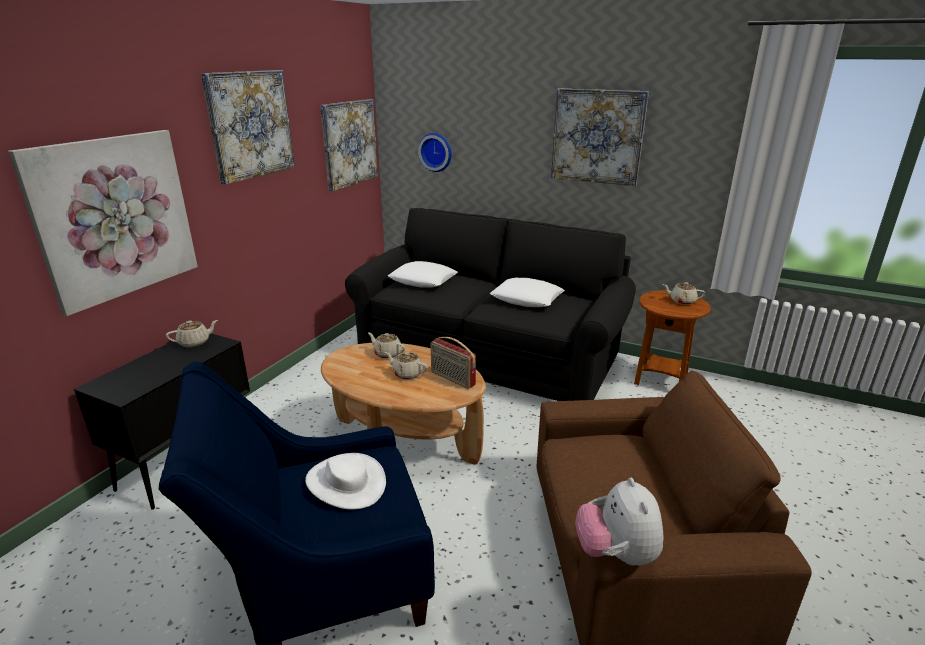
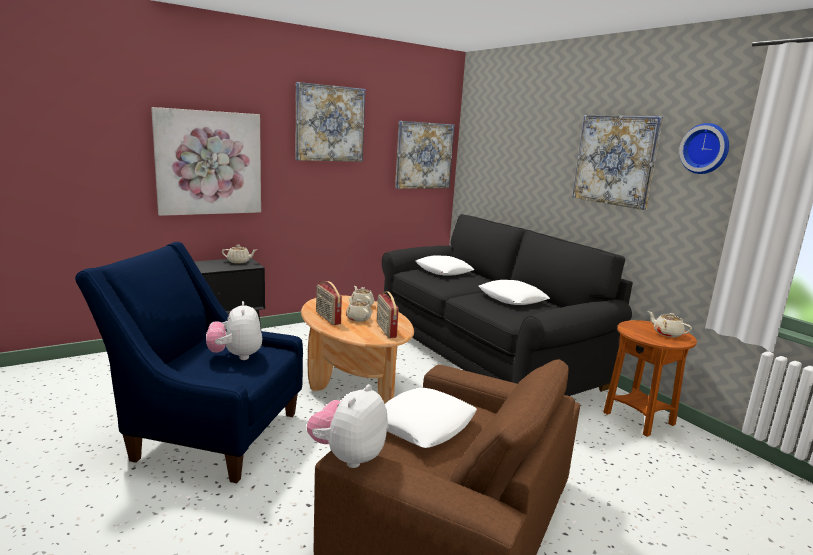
camera: 30 degrees right, 10 degrees down
(346, 482) = (236, 356): white hat -> plush toy
(376, 385) = (327, 318): none -> radio
(436, 152) = (492, 170): wall clock -> wall clock (706, 149)
(607, 479) = (424, 425): none -> white pillow

